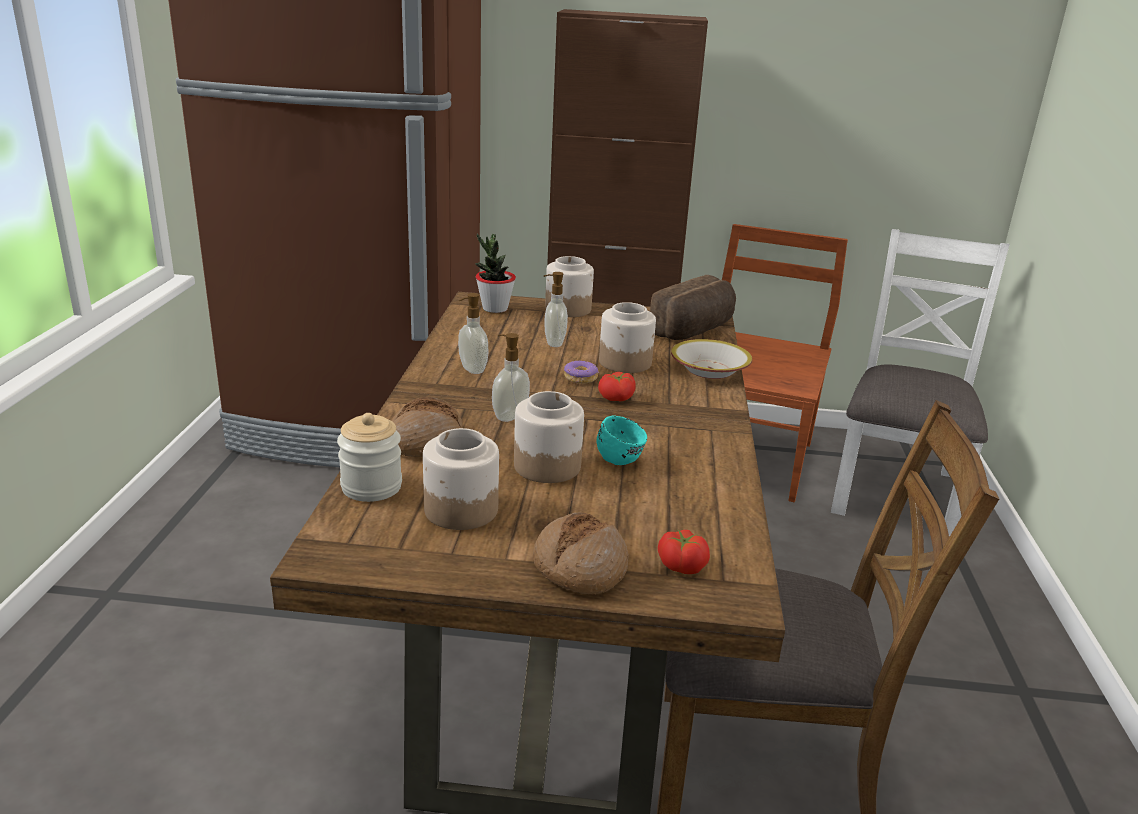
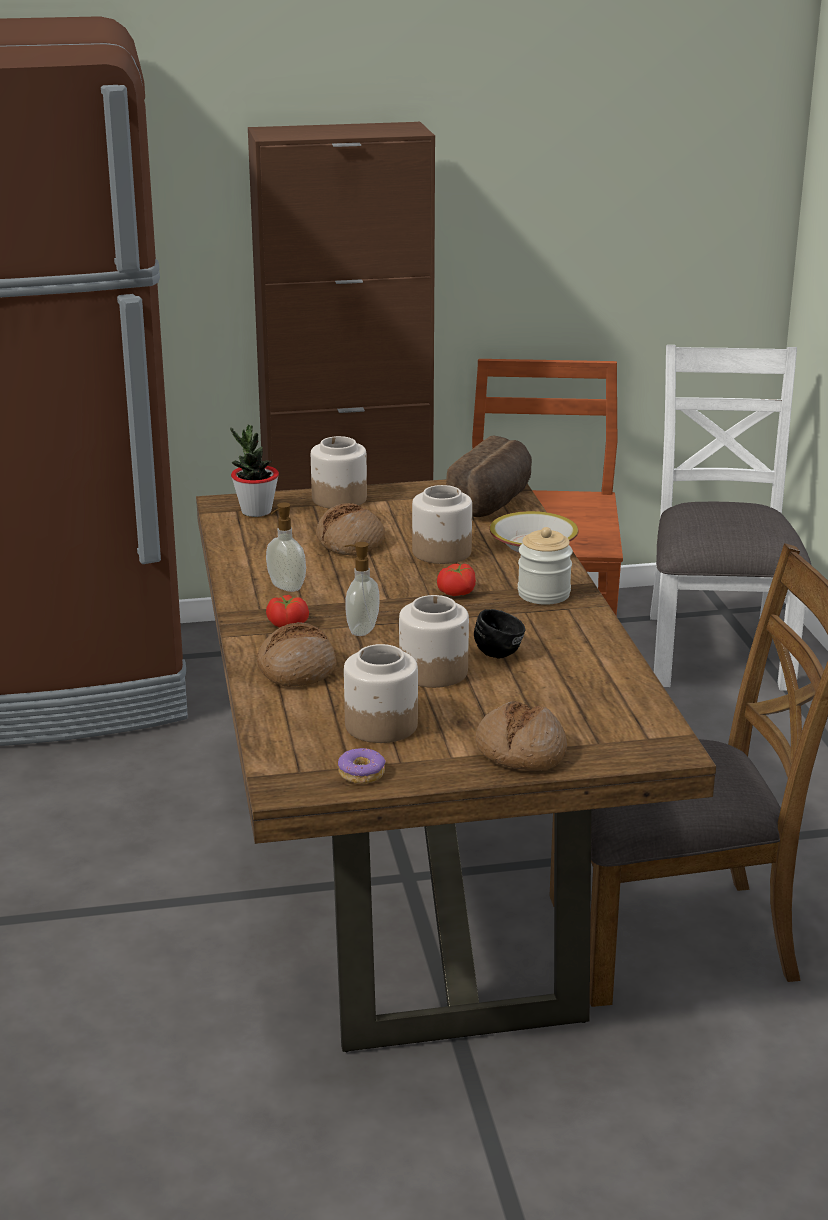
camera: 15 degrees left, 0 degrees up
(371, 487) = (279, 721): jar -> jar (543, 594)
(553, 343) = (351, 542): soap dispenser -> bread
(581, 378) = (406, 577): donut -> donut (362, 774)
(623, 458) = (500, 651): turquoise mug -> black mug
(682, 565) = (607, 733): tomato -> tomato (288, 624)

